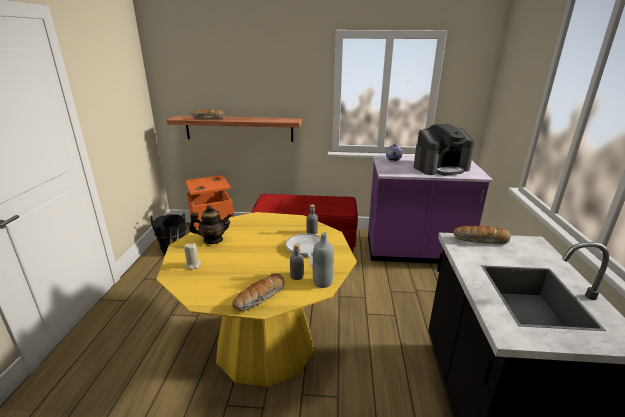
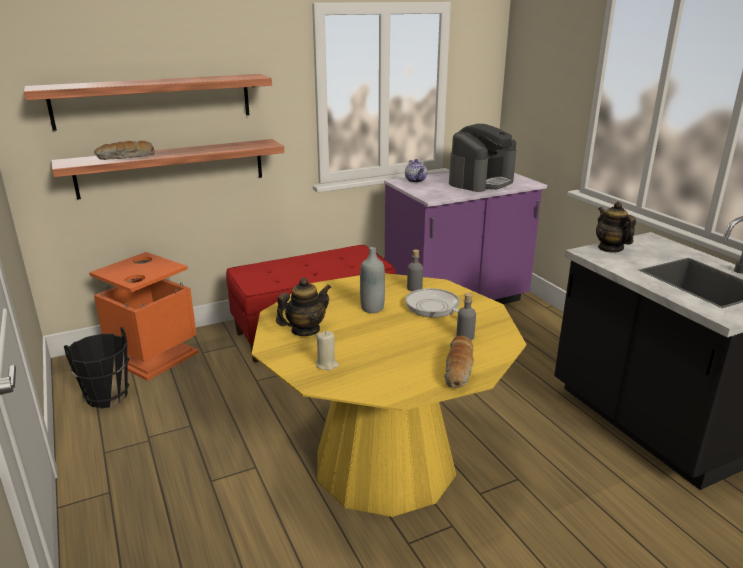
camera: 30 degrees left, 0 degrees up
(231, 87) = (153, 101): none -> shelf
(322, 282) = (500, 334): grey bottle -> grey bottle (372, 308)
(480, 241) = (610, 248): bread -> teapot

